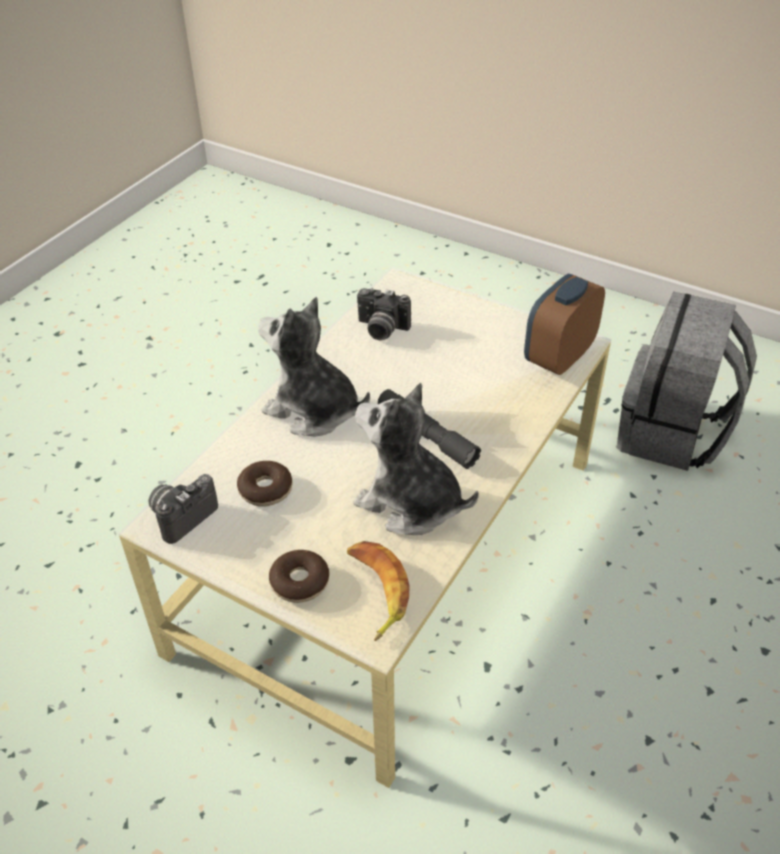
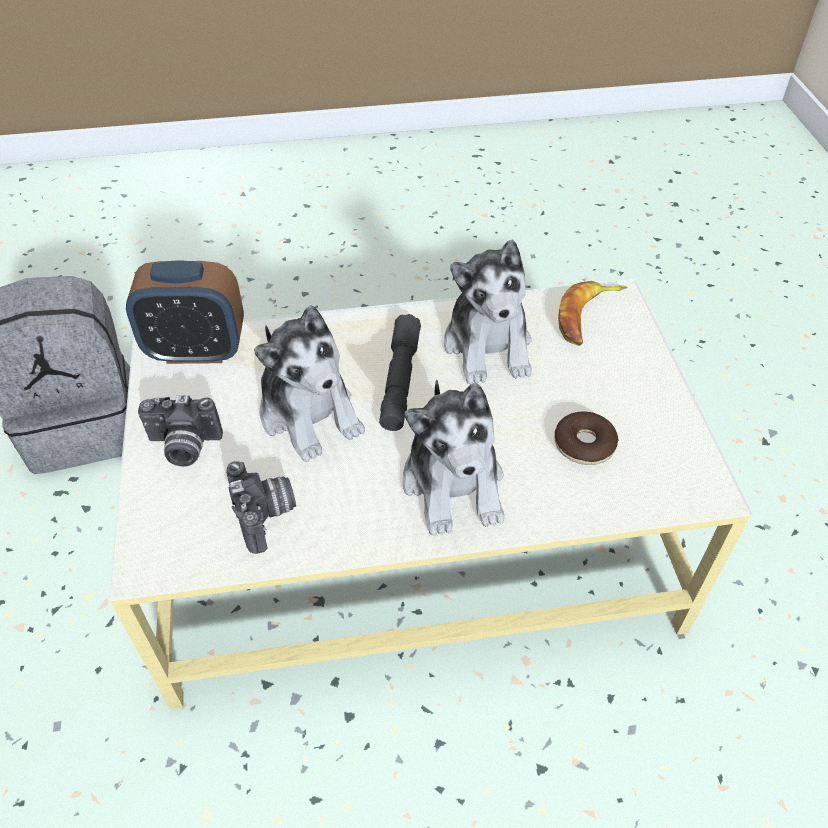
camera: 130 degrees left, 5 degrees up
(181, 516) = (680, 481): camera -> camera (183, 447)
(300, 582) = (633, 359): donut -> none
(441, 379) = (310, 414): none -> plush toy

